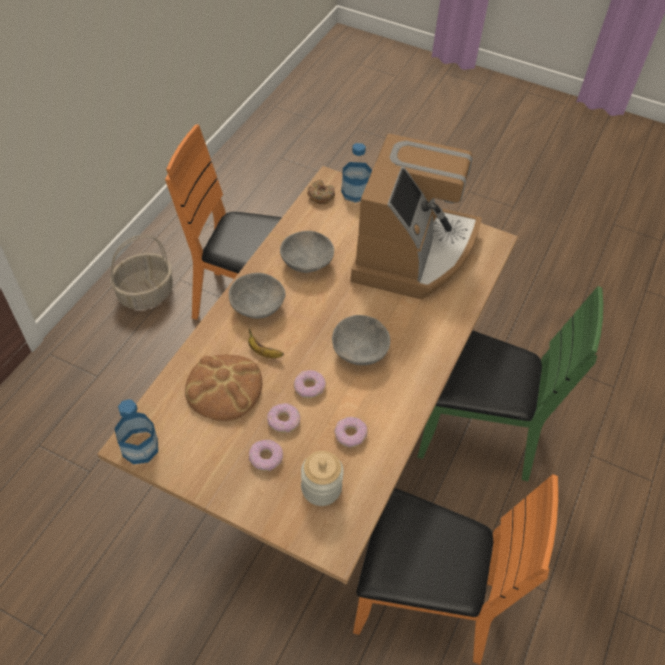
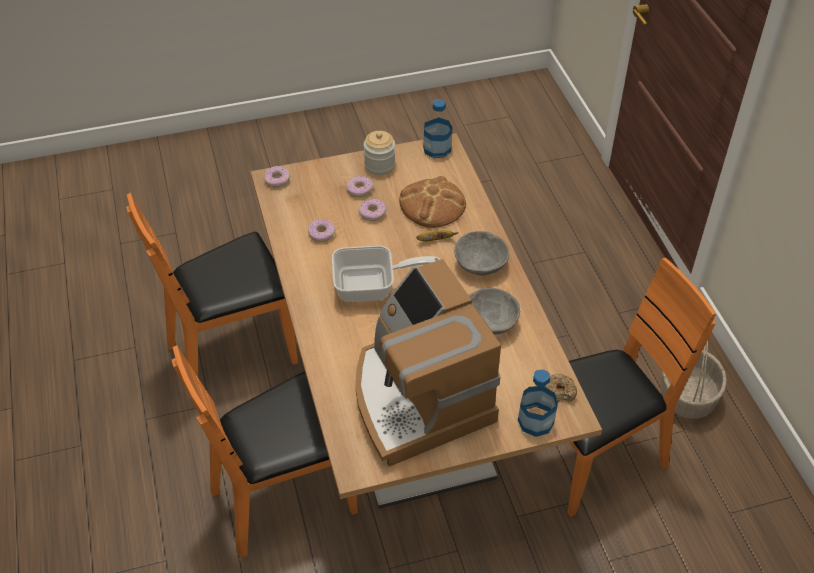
camera: 140 degrees right, 5 degrees down
(309, 387) = (380, 241): donut -> donut (277, 180)
(321, 488) = (309, 197): jar -> jar (379, 165)
(359, 350) = (373, 287): grey bowl -> frying pan
(476, 434) = (284, 498): green chair -> orange chair

